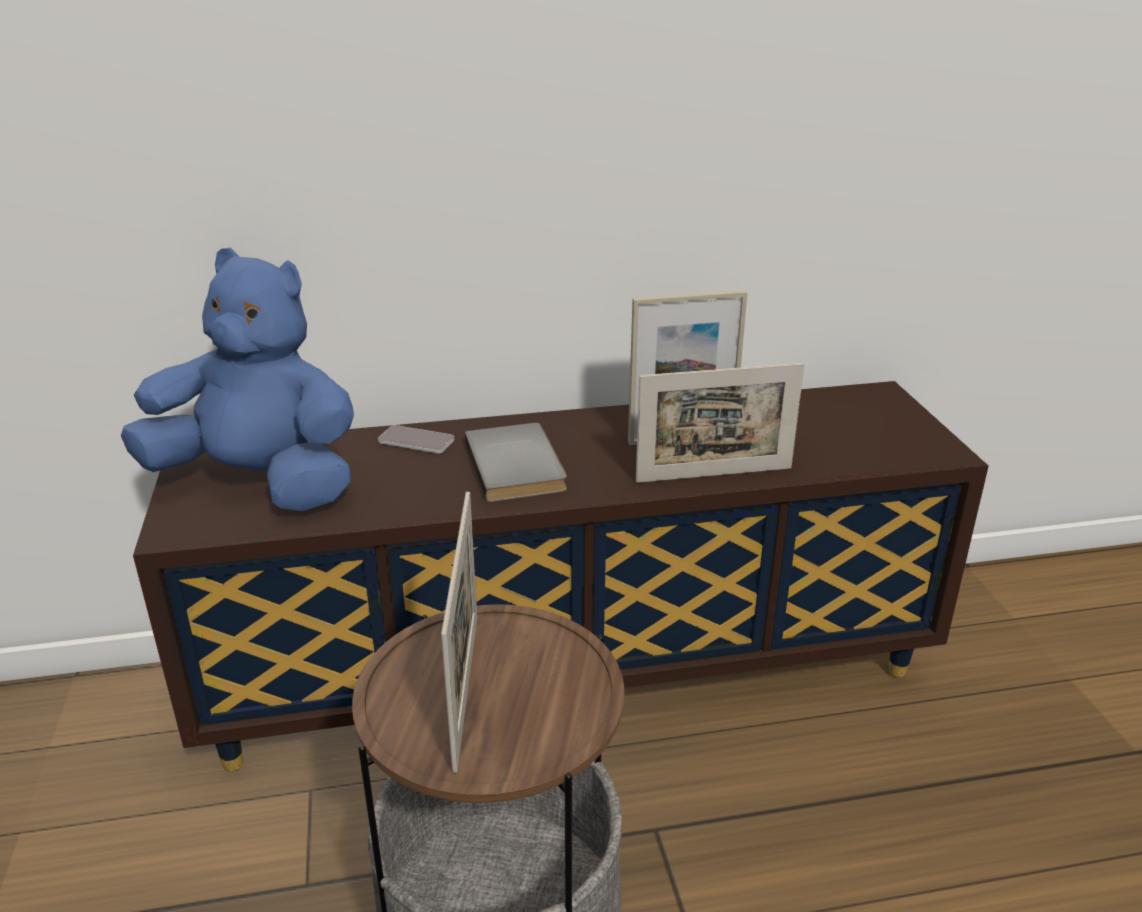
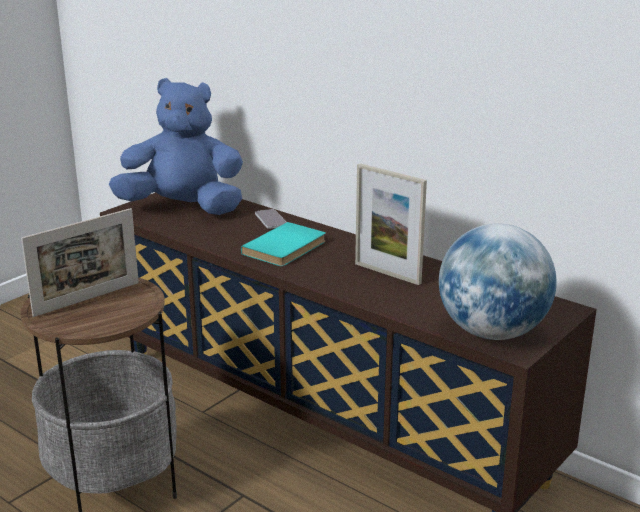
camera: 50 degrees right, 5 degrees down
(261, 483) = (183, 208): blue plush toy -> blue plush toy turned 60 degrees counterclockwise
(519, 465) = (287, 248): grey book -> turquoise book
(714, 475) = (361, 294): picture frame -> none
(893, 447) = (492, 332): none -> globe

